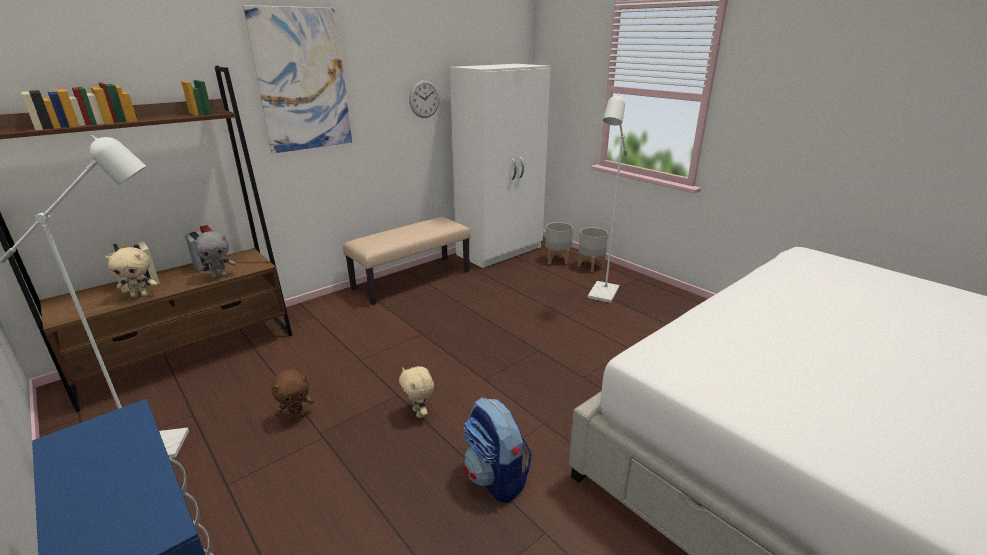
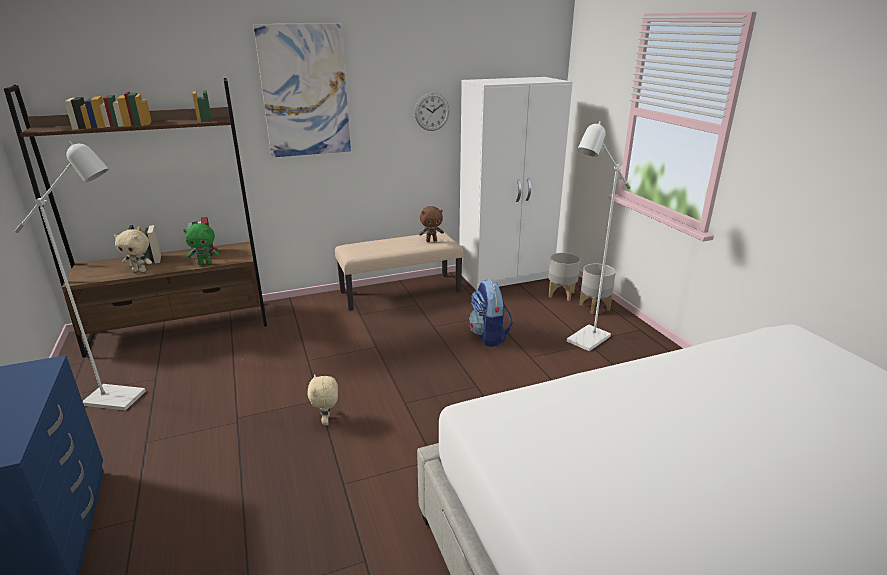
camera: 20 degrees right, 0 degrees up
(220, 276) = (205, 263): grey plush toy -> green plush toy
(297, 416) = (228, 399): brown plush toy -> brown plush toy (431, 241)
(496, 478) = (355, 498): backpack -> backpack (489, 336)

